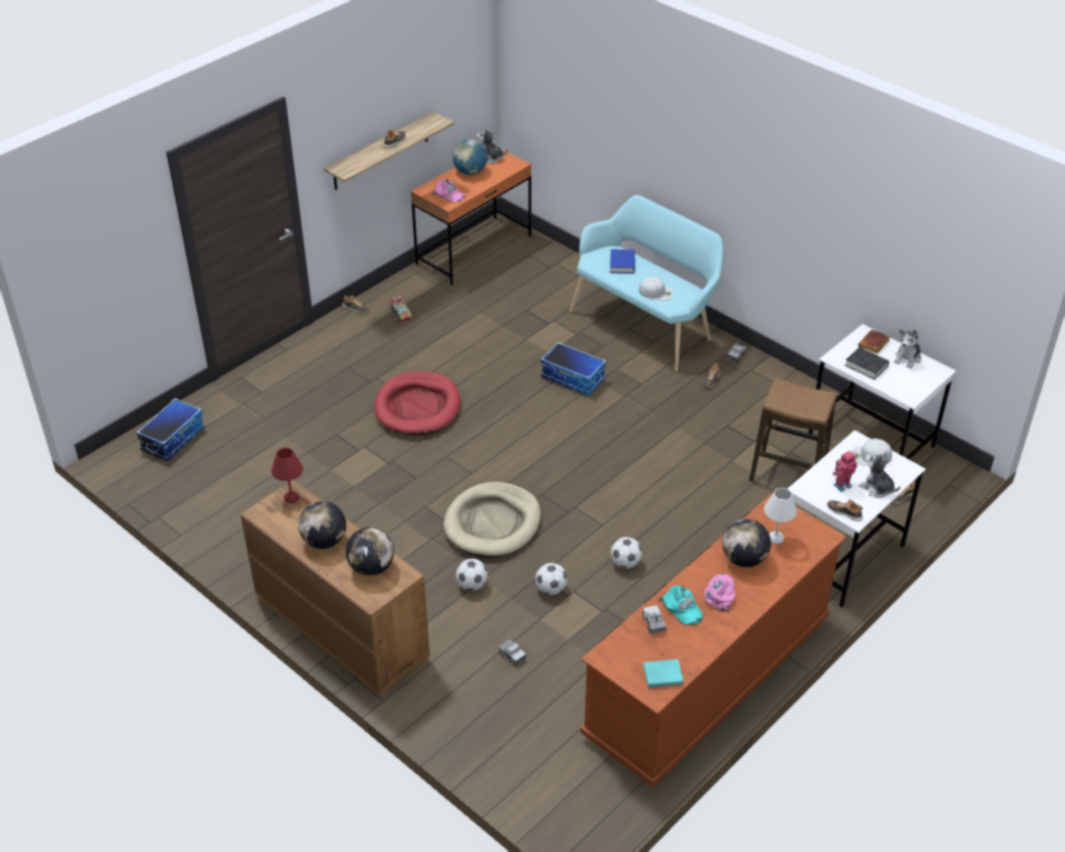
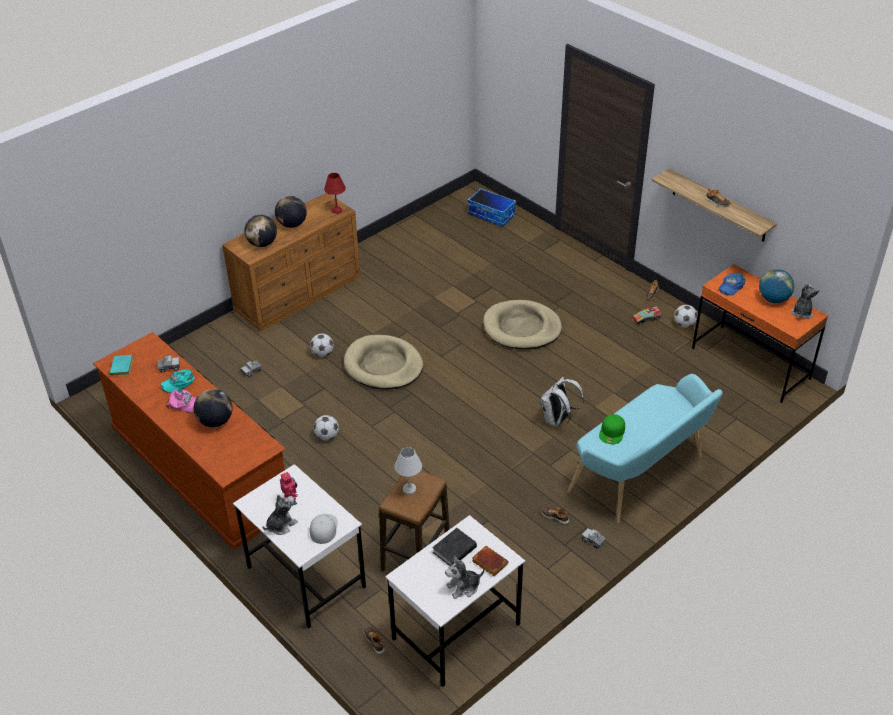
camera: 95 degrees right, 0 degrees up
(418, 407) = (522, 328): red dog bed -> beige dog bed
(449, 194) = (731, 286): pink cap -> blue cap
(551, 589) = (309, 393): football -> football (684, 324)
(573, 378) = (557, 420): storage box -> white backpack
(622, 264) = (657, 412): blue book -> none
(656, 292) = (612, 432): white cap -> green cap
(776, 538) = (232, 443): white table lamp -> white table lamp (408, 489)
(844, 512) = (257, 497): shoe -> none
(907, 358) = (464, 587): plush toy -> plush toy turned 60 degrees counterclockwise

